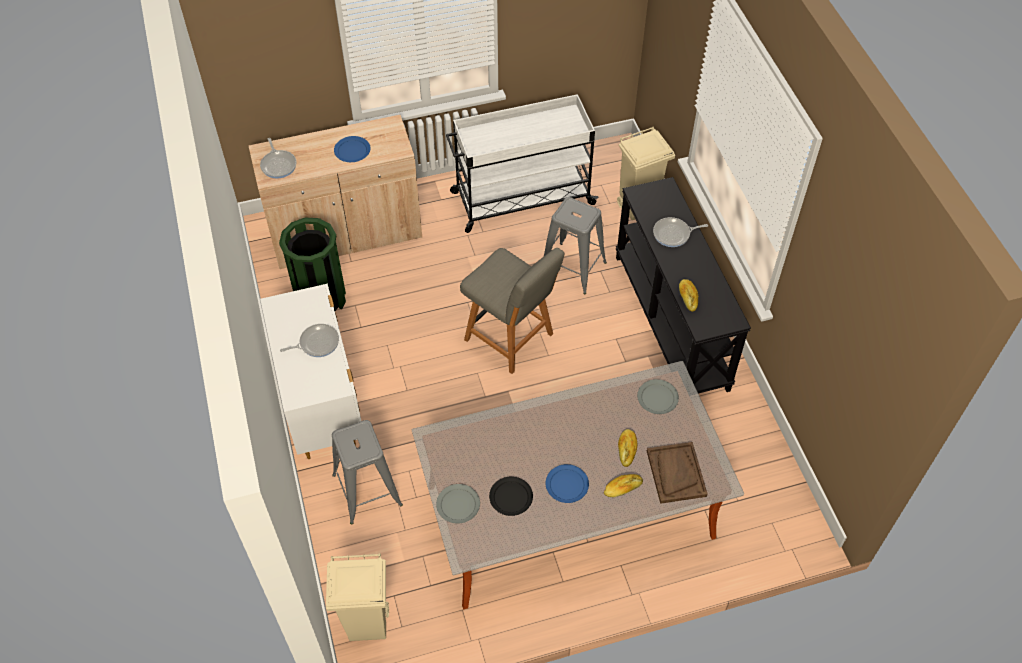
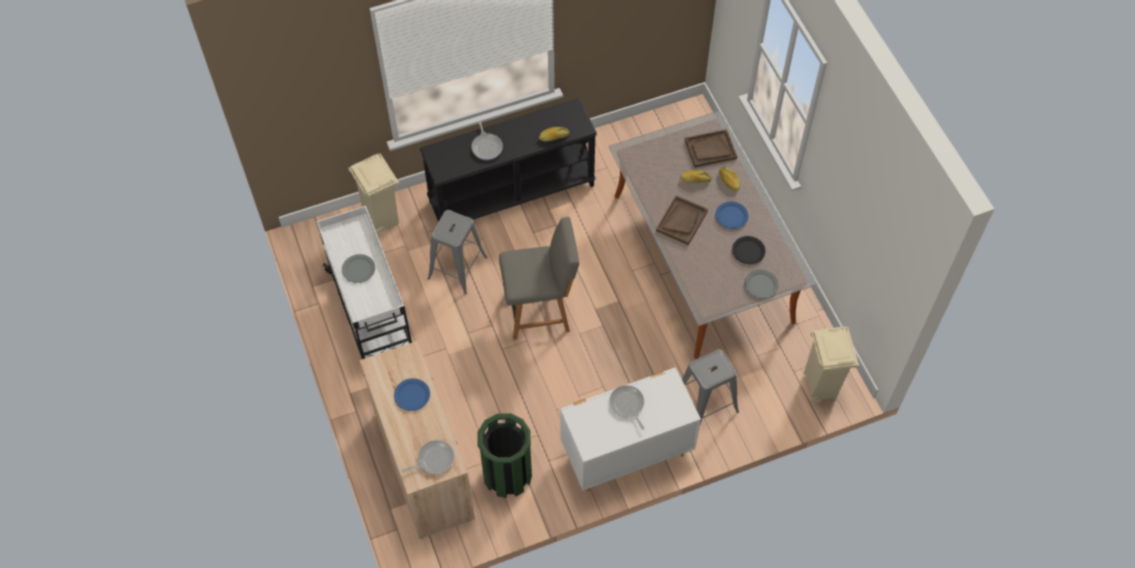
camera: 95 degrees left, 5 degrees up
(511, 338) = (540, 310): grey chair -> grey chair turned 45 degrees clockwise
(563, 427) = (681, 221): none -> brown tray
(657, 398) = (646, 161): grey plate -> grey plate (359, 269)

